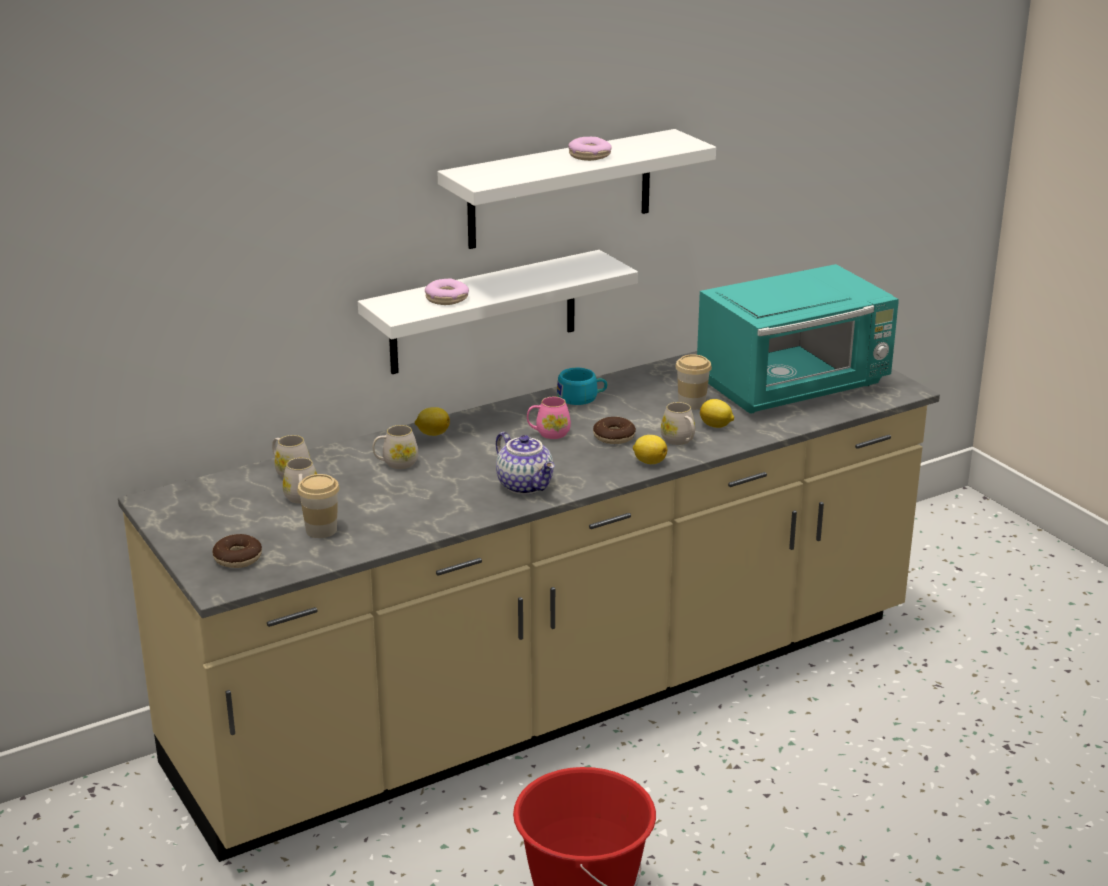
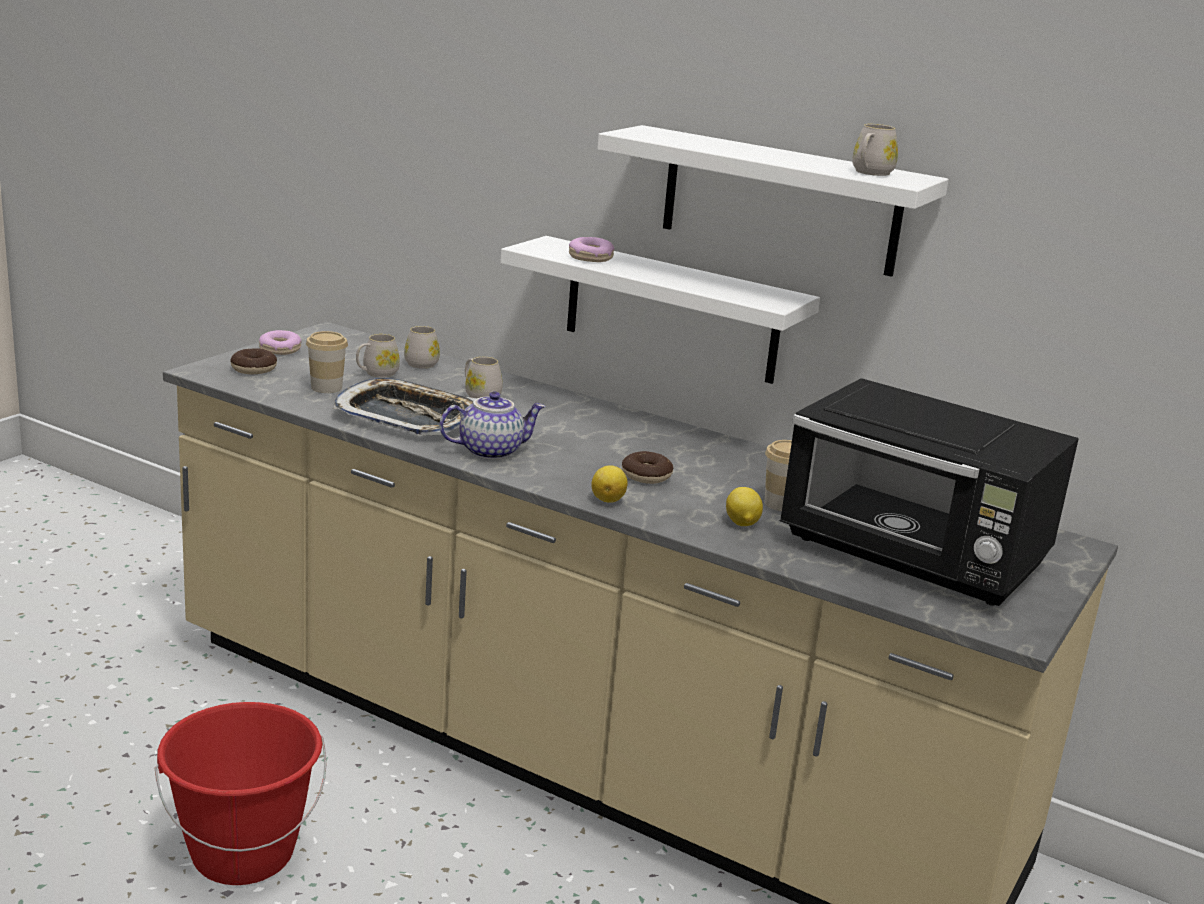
camera: 60 degrees right, 5 degrees down
(425, 506) = (406, 417): none -> tray
(432, 433) = (556, 400): lemon -> none
(526, 485) = (491, 451): teapot -> teapot turned 135 degrees counterclockwise
(548, 433) = (617, 445): pink mug -> none
(582, 398) = (719, 450): turquoise cup -> none
(589, 156) = (780, 156): donut -> donut (280, 350)
(680, 441) = (679, 509): white mug -> white mug (870, 173)
(795, 386) = (914, 557): turquoise microwave -> black microwave

